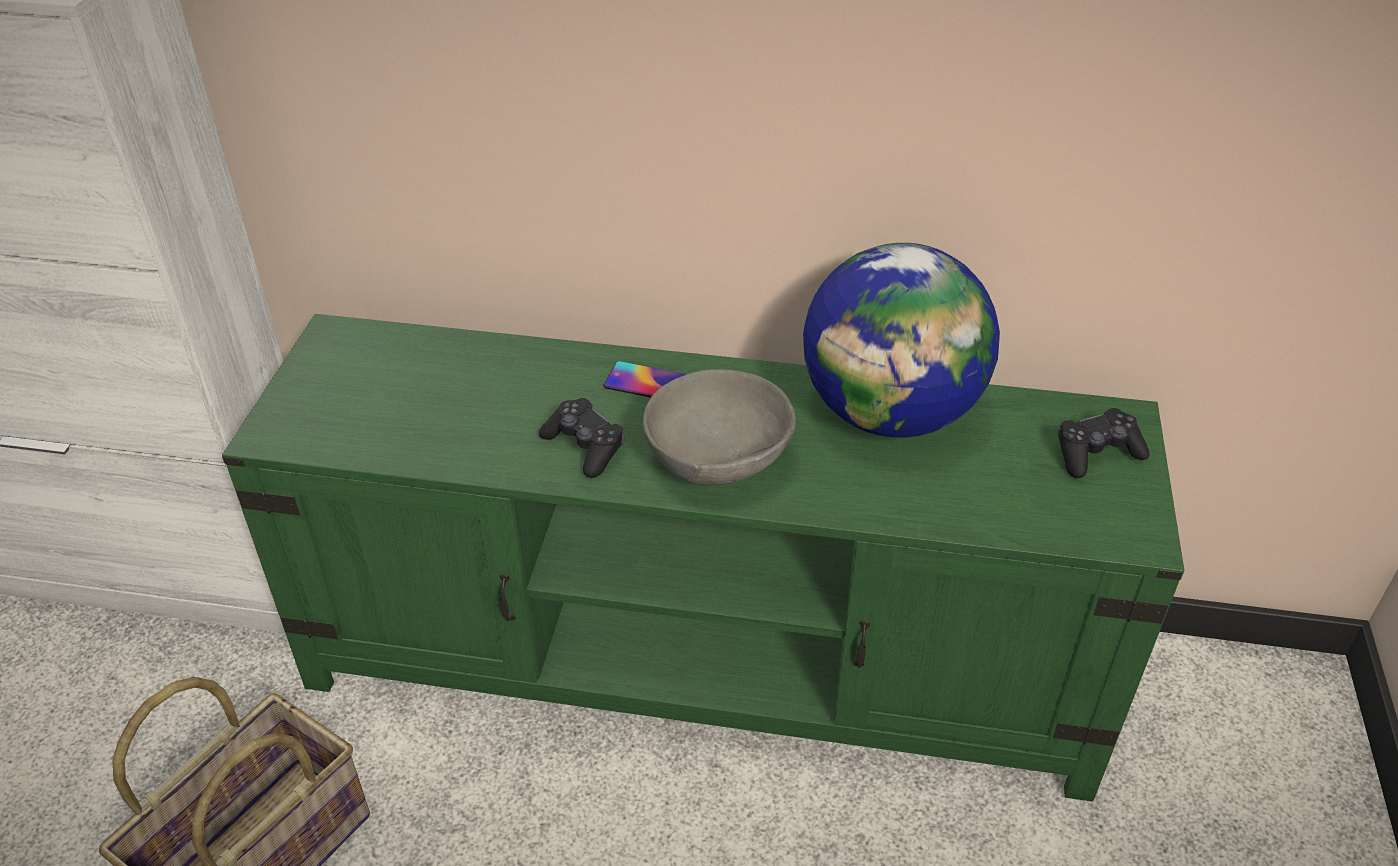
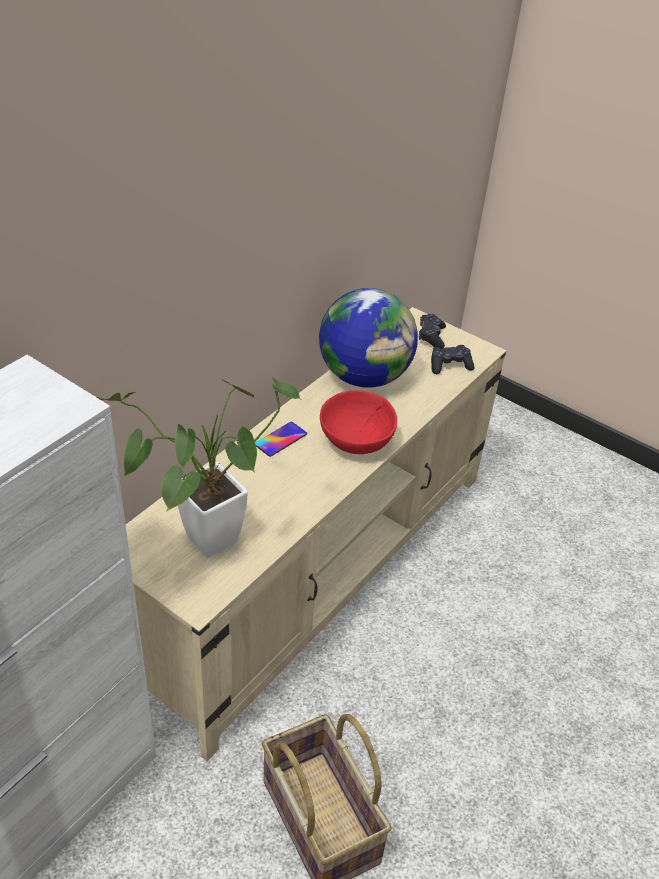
camera: 65 degrees left, 0 degrees up
(379, 395) = (201, 545): none -> potted plant
(585, 447) = (311, 480): black game controller -> black game controller (450, 365)
(703, 662) = (317, 571): green tv stand -> beige tv stand
(719, 461) = (356, 440): grey bowl -> red bowl

